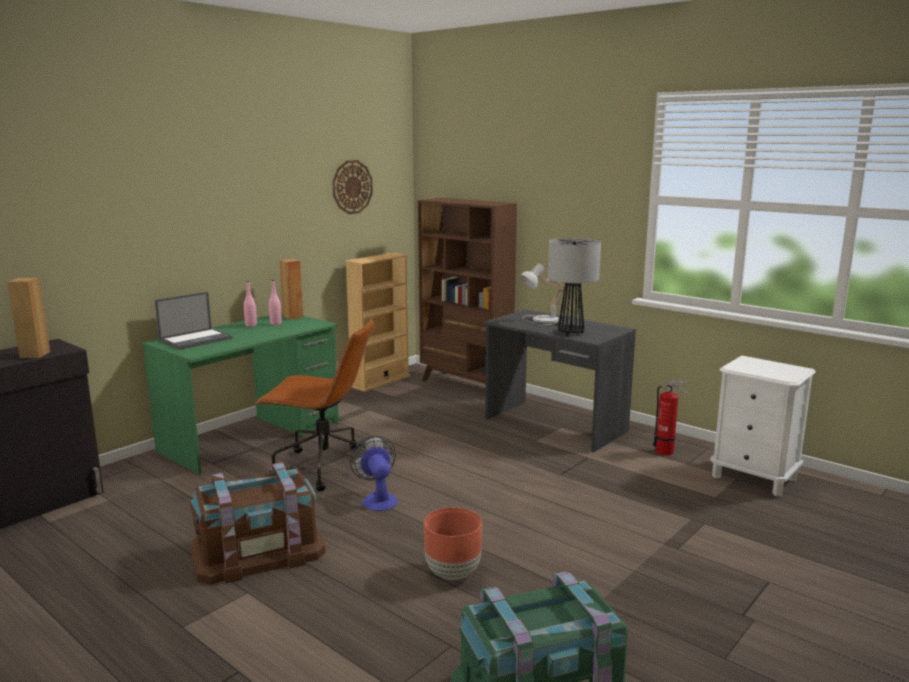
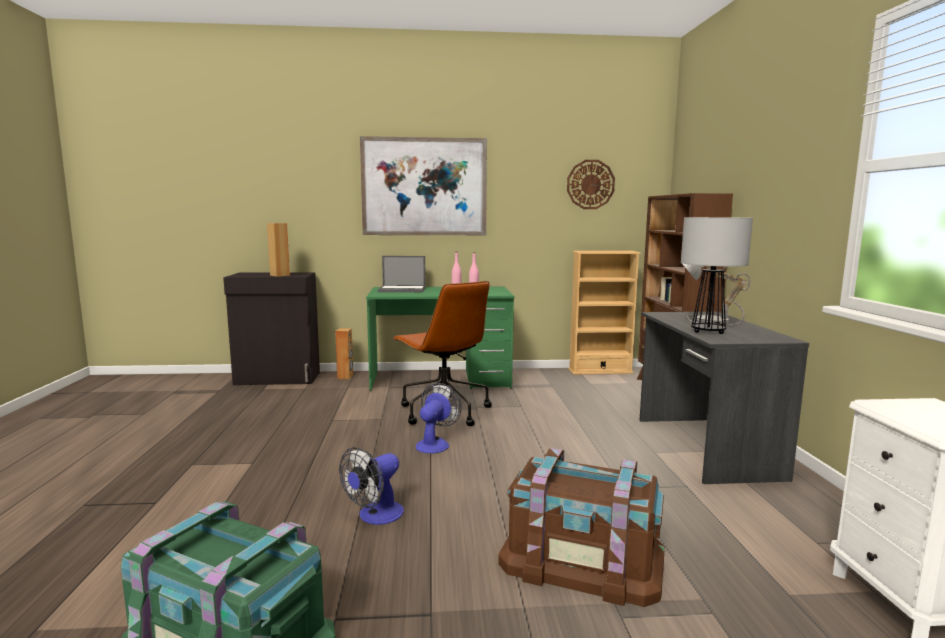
camera: 45 degrees right, 5 degrees down
(188, 203) = (424, 187): none -> picture
(258, 551) = (306, 443): brown storage box -> brown storage box (582, 559)
(293, 317) = (497, 289): brown speaker -> brown speaker (345, 377)
(453, 573) = (375, 516): brown planter -> fan
(666, 452) = (807, 519): fire extinguisher -> none

